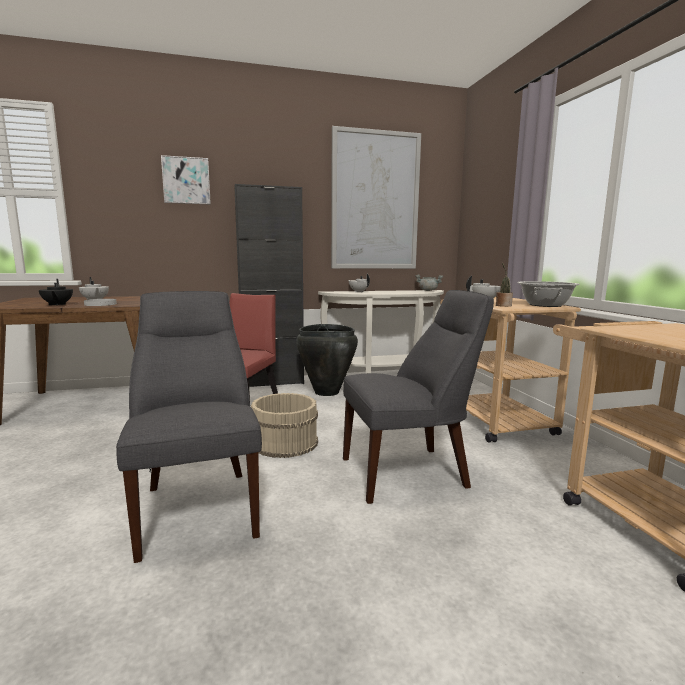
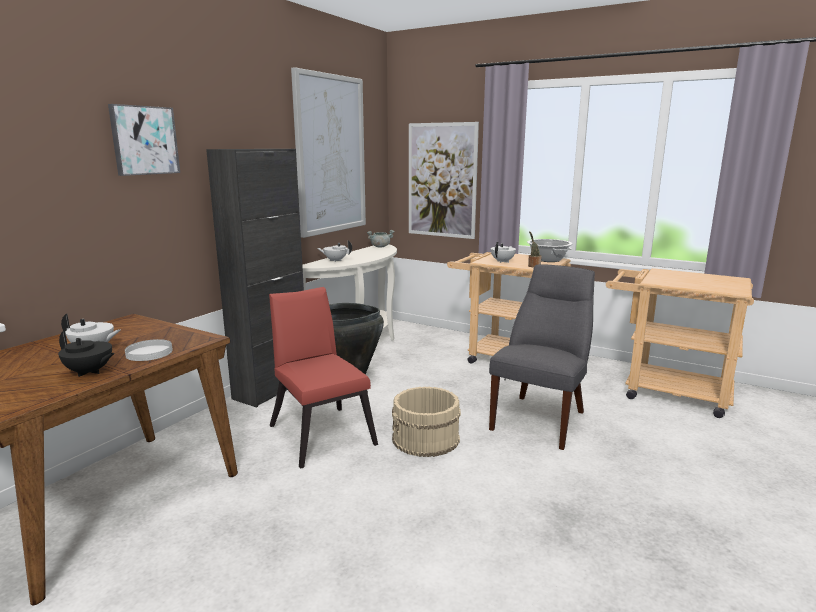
camera: 45 degrees left, 5 degrees up
(198, 506) = (487, 513): grey chair -> none
(491, 225) = (442, 180): none -> picture

